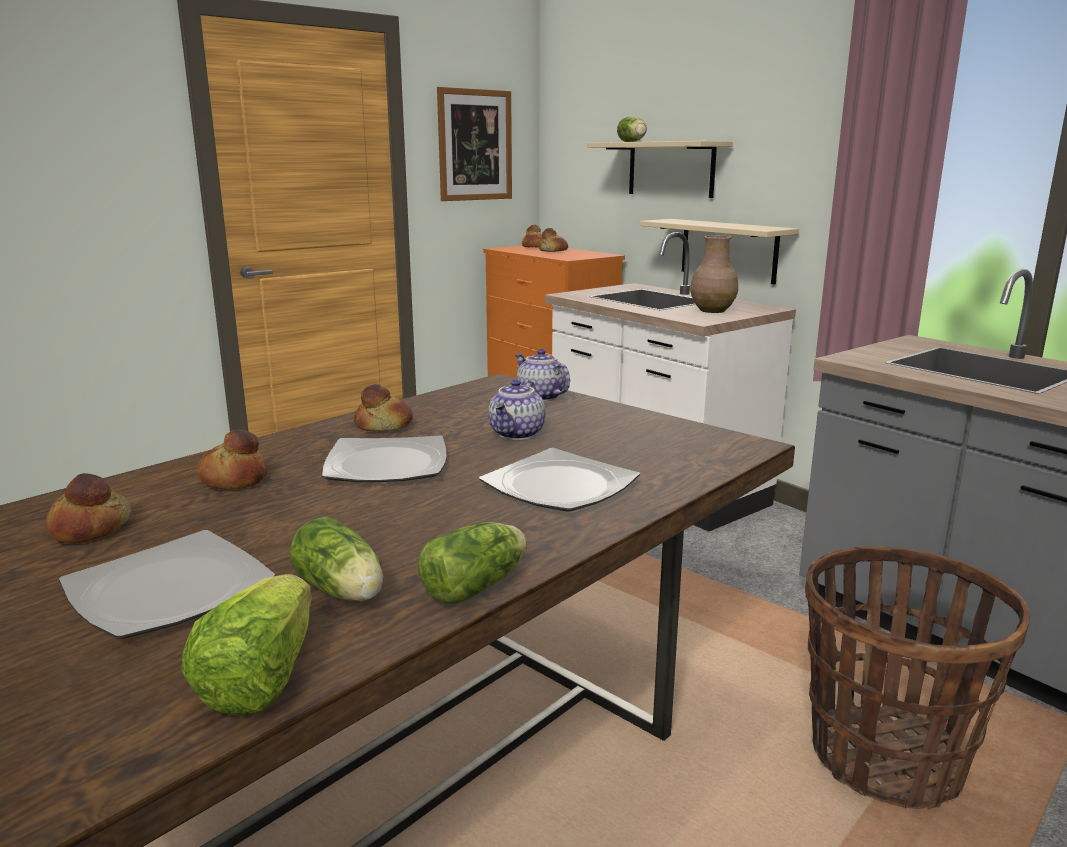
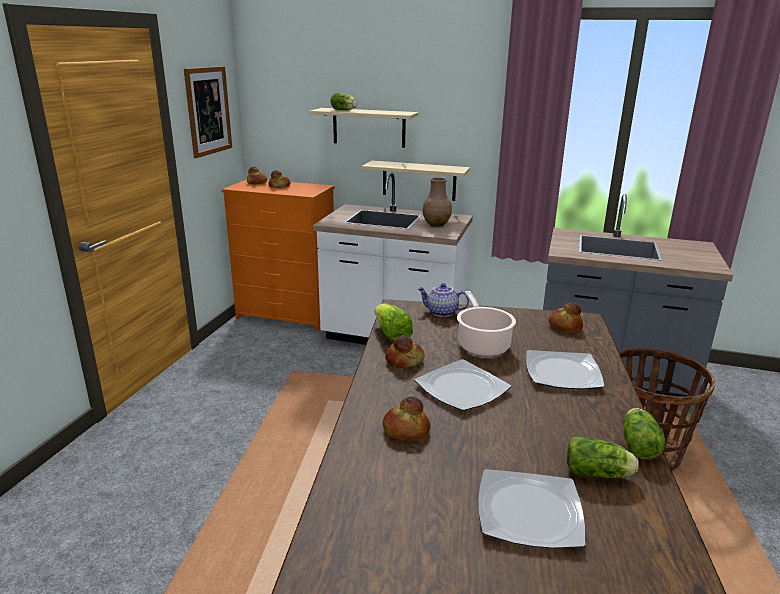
camera: 35 degrees left, 5 degrees up
(92, 528) = (403, 497): bread -> bread (565, 326)
(260, 678) = (659, 532): lettuce -> lettuce (391, 334)
(518, 434) = (482, 344): teapot -> cooking pot

